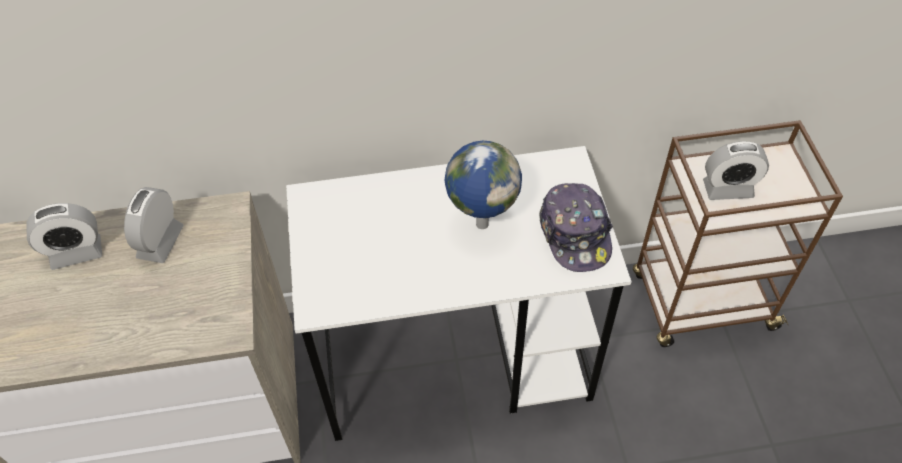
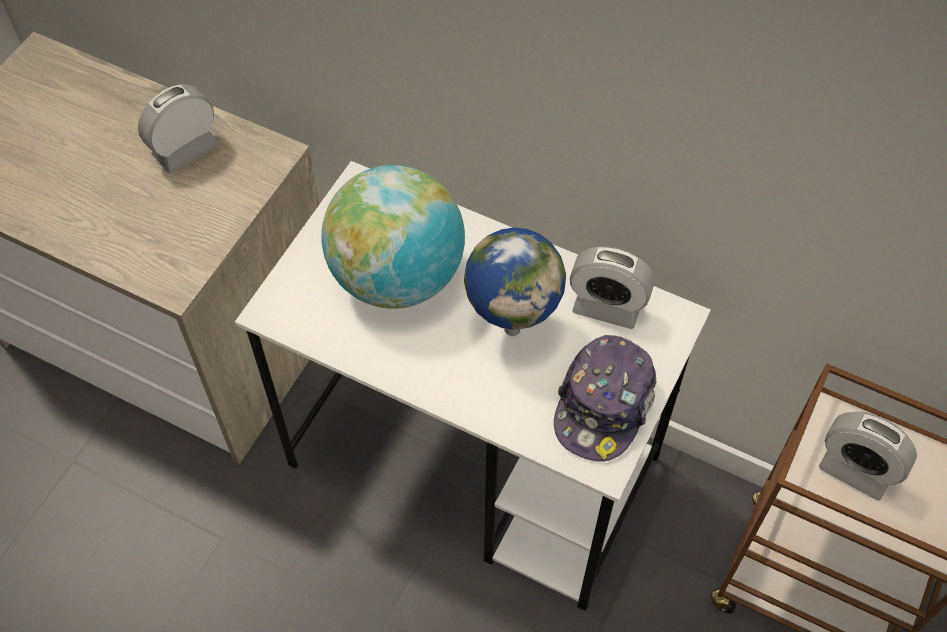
camera: 35 degrees right, 5 degrees up
(76, 253) = (106, 115): alarm clock -> alarm clock (607, 306)
(381, 236) = (397, 276): none -> globe

